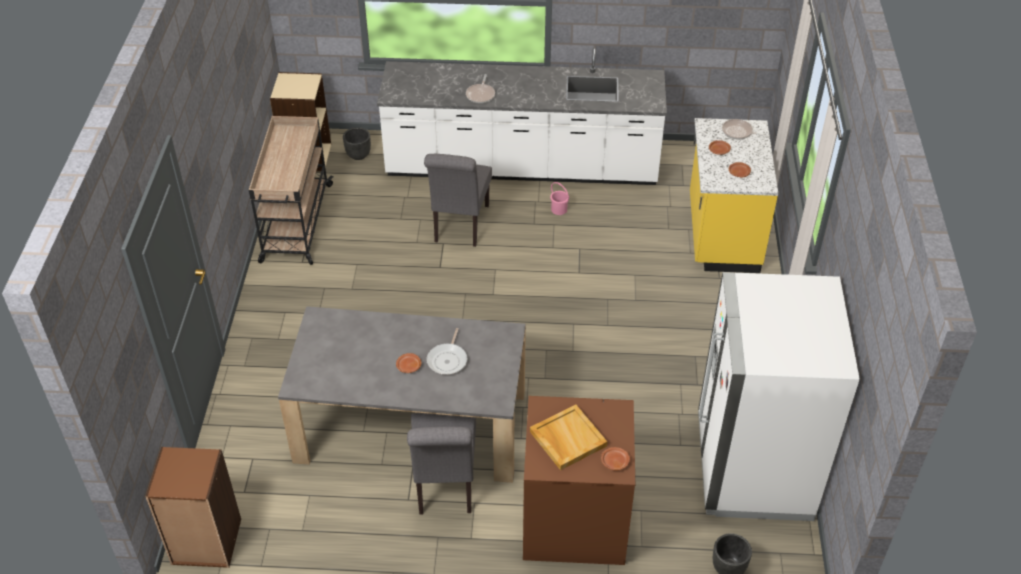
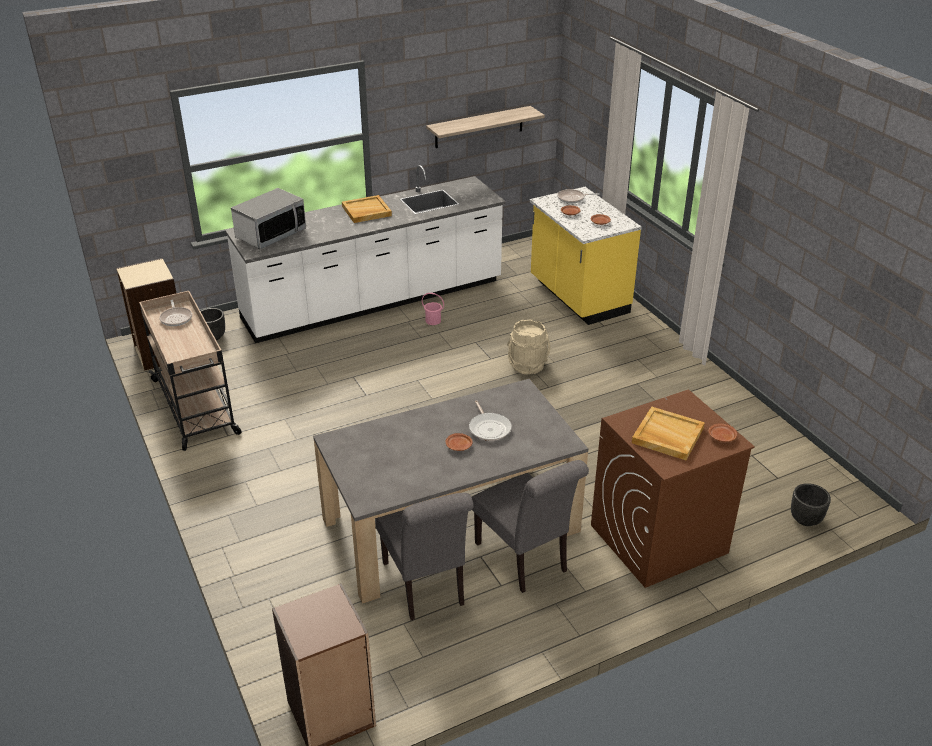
camera: 30 degrees left, 10 degrees down
(419, 80) = (271, 234): none -> microwave
(460, 226) = (357, 359): grey chair -> grey chair (426, 587)
(481, 94) = (337, 229): frying pan -> frying pan (176, 318)
(524, 81) = (366, 211): none -> beige tray
(607, 294) = (528, 365): none -> beige bucket
(683, 20) = (479, 127): none -> shelf
(753, 467) = (753, 442): white fridge -> none

